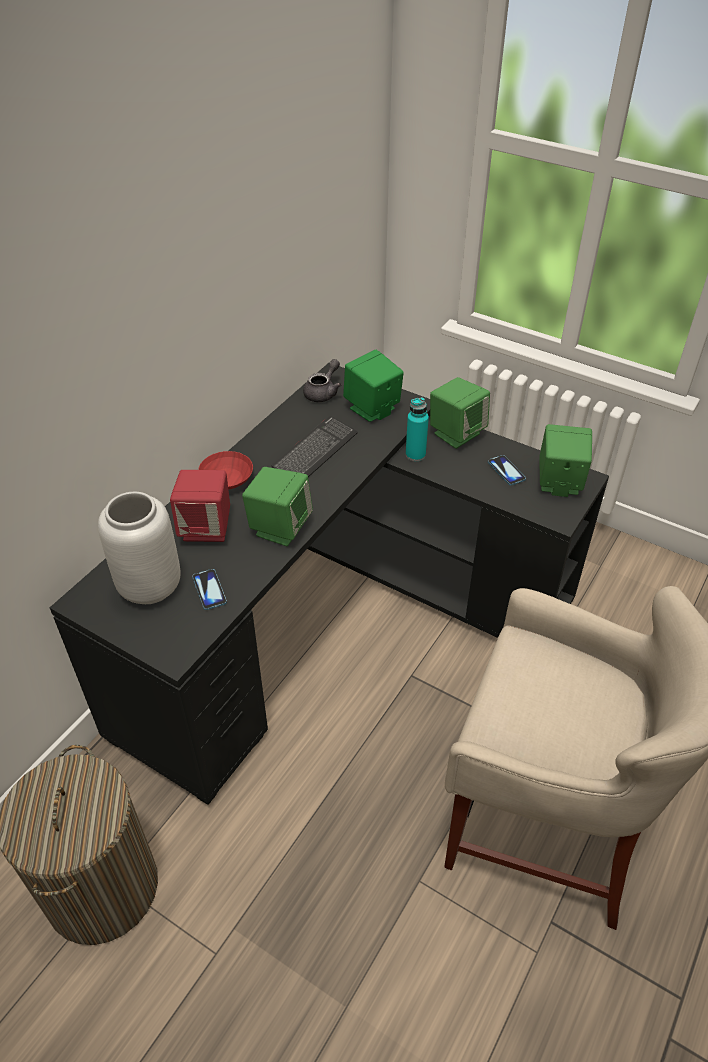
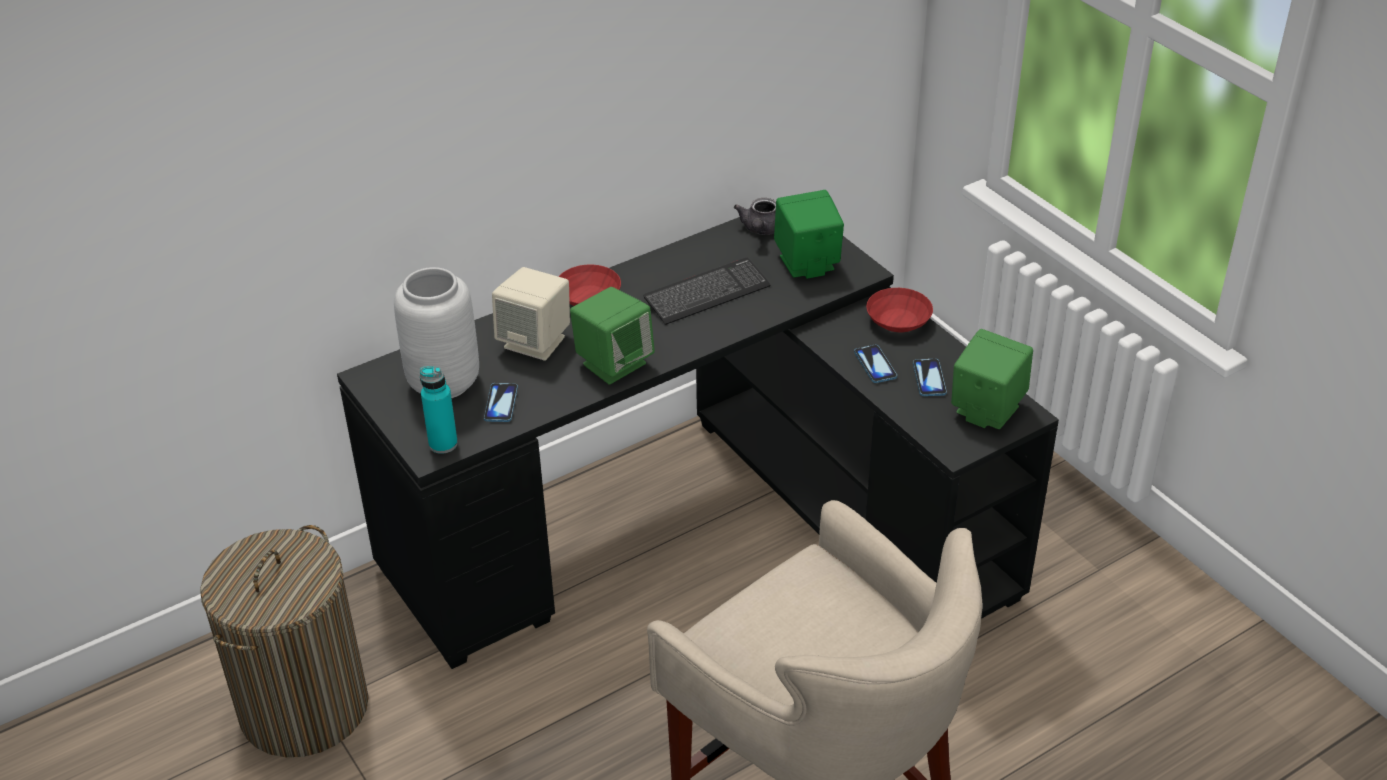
camera: 25 degrees right, 5 degrees down
(206, 528) = (535, 342): red speaker -> beige speaker
(323, 392) = (761, 230): grey teapot -> grey teapot turned 135 degrees clockwise
(415, 455) = (830, 331): turquoise bottle -> turquoise bottle (443, 444)
(456, 433) = (899, 320): green speaker -> red bowl
(463, 471) = (875, 365): none -> phone

